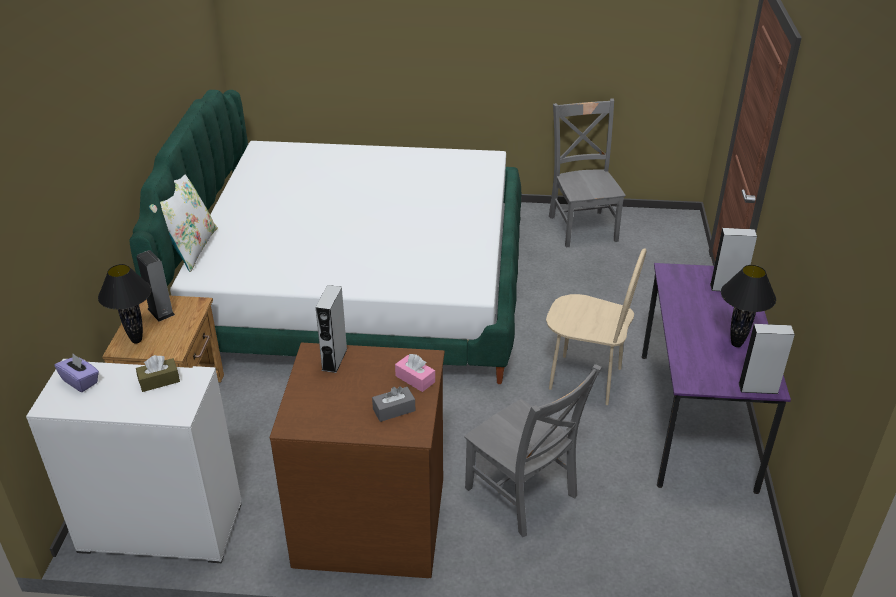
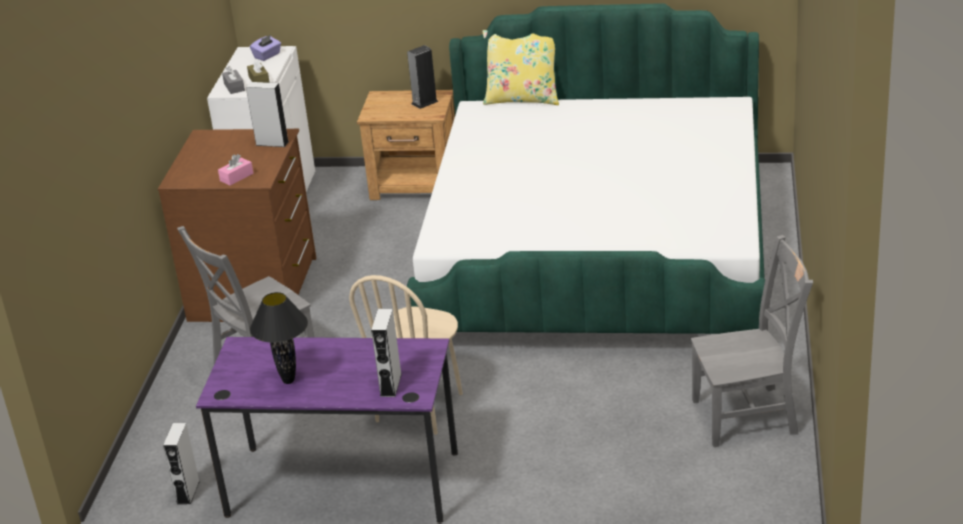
camera: 95 degrees right, 5 degrees down
(136, 341) = (386, 100): black table lamp -> none
(191, 248) = (522, 99): white pillow -> yellow pillow
(394, 410) = (203, 171): grey tissue box -> grey tissue box (234, 87)
(758, 388) = (217, 386): grey speaker -> grey speaker (188, 492)

